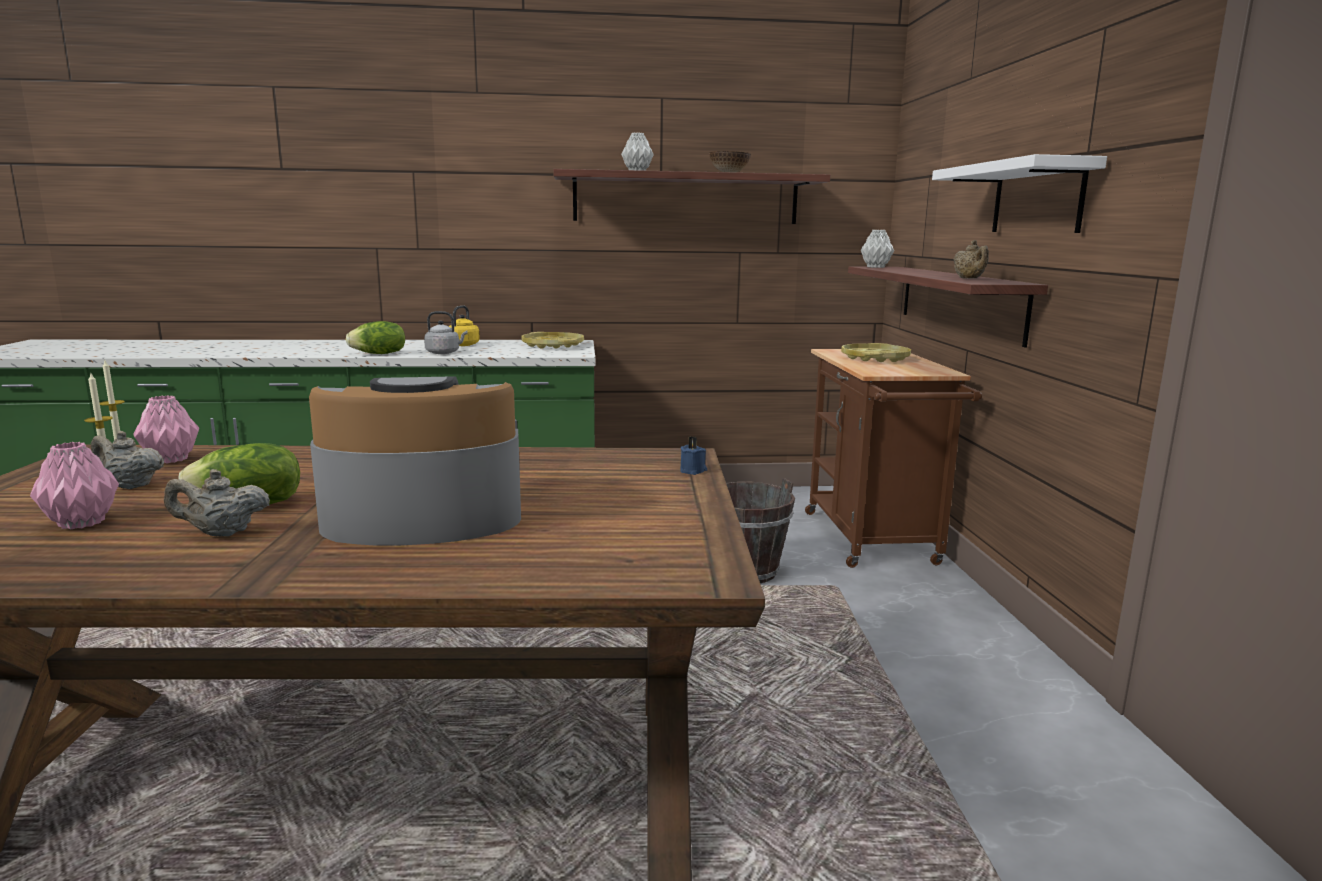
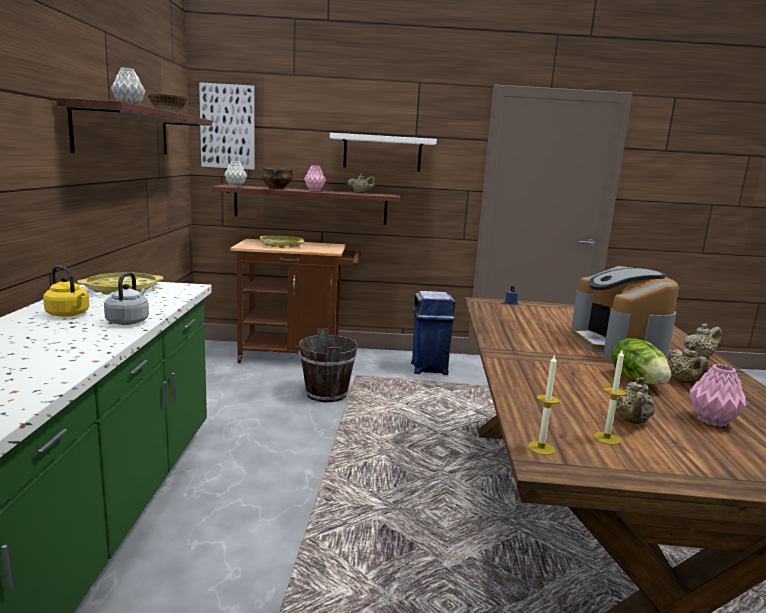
camera: 85 degrees left, 0 degrees up
(169, 460) = (555, 420): pink vase -> pink vase (314, 190)
(341, 572) = (699, 356): none -> beige teapot
(379, 354) = (101, 346): lettuce -> none
(898, 270) = (277, 188): none -> bowl
(913, 180) = (227, 126): none -> picture
(945, 650) = (429, 368): none -> blue trash can

